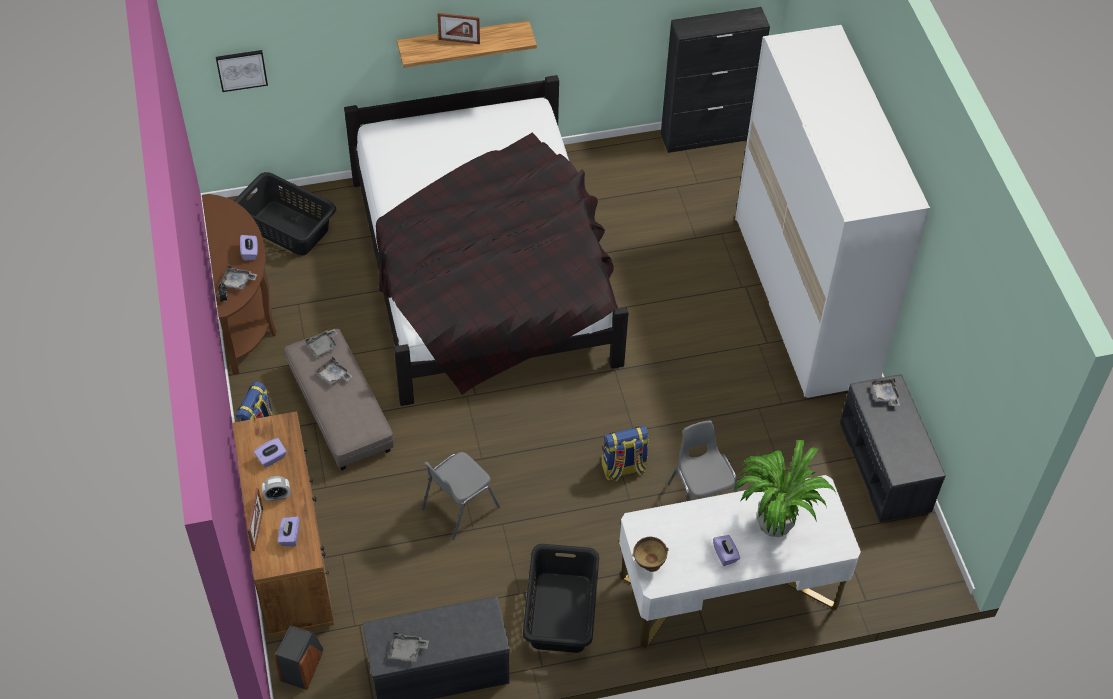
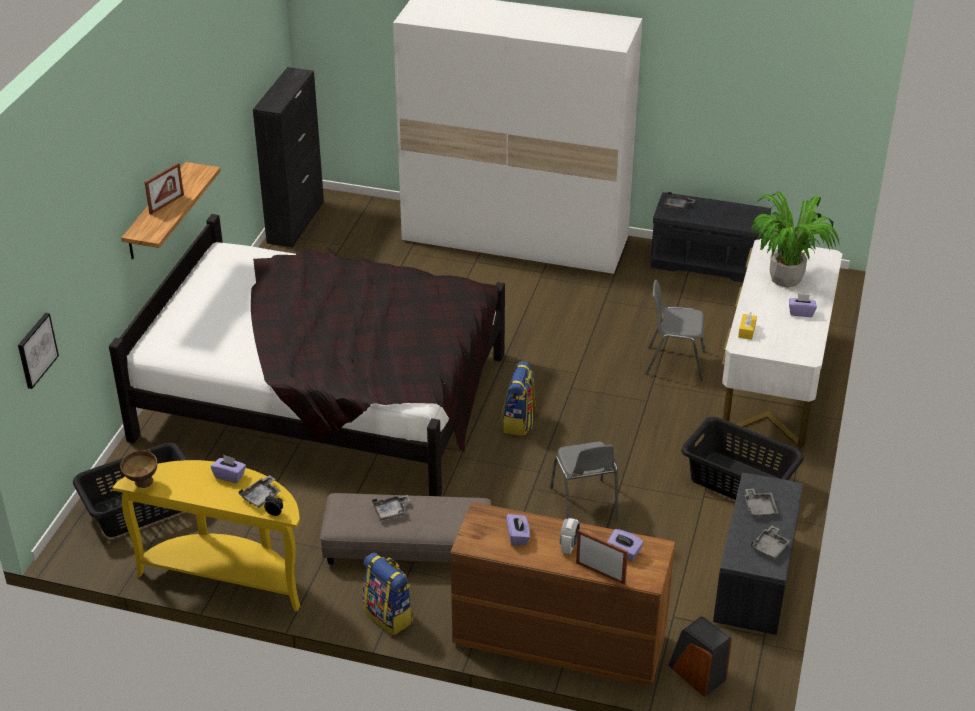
camera: 60 degrees left, 15 degrees down
(246, 315) = (227, 576): brown console table -> yellow console table
(324, 346) = (348, 506): grey tray -> grey tray (759, 508)
(623, 468) = (612, 392): backpack -> backpack (519, 422)
(648, 565) = (787, 354): brown bowl -> brown bowl (142, 484)
(664, 520) = (746, 331): none -> yellow tissue box

